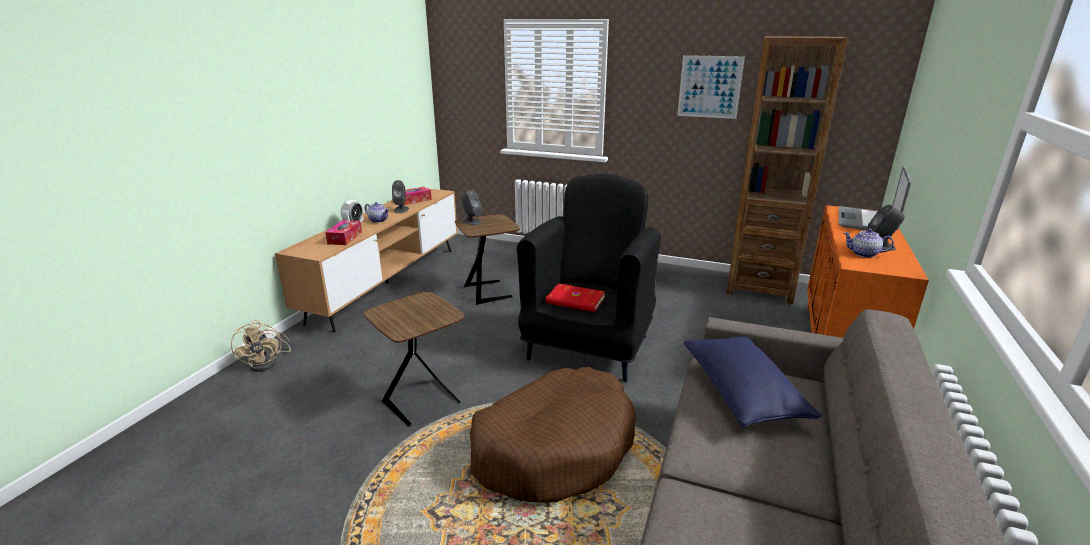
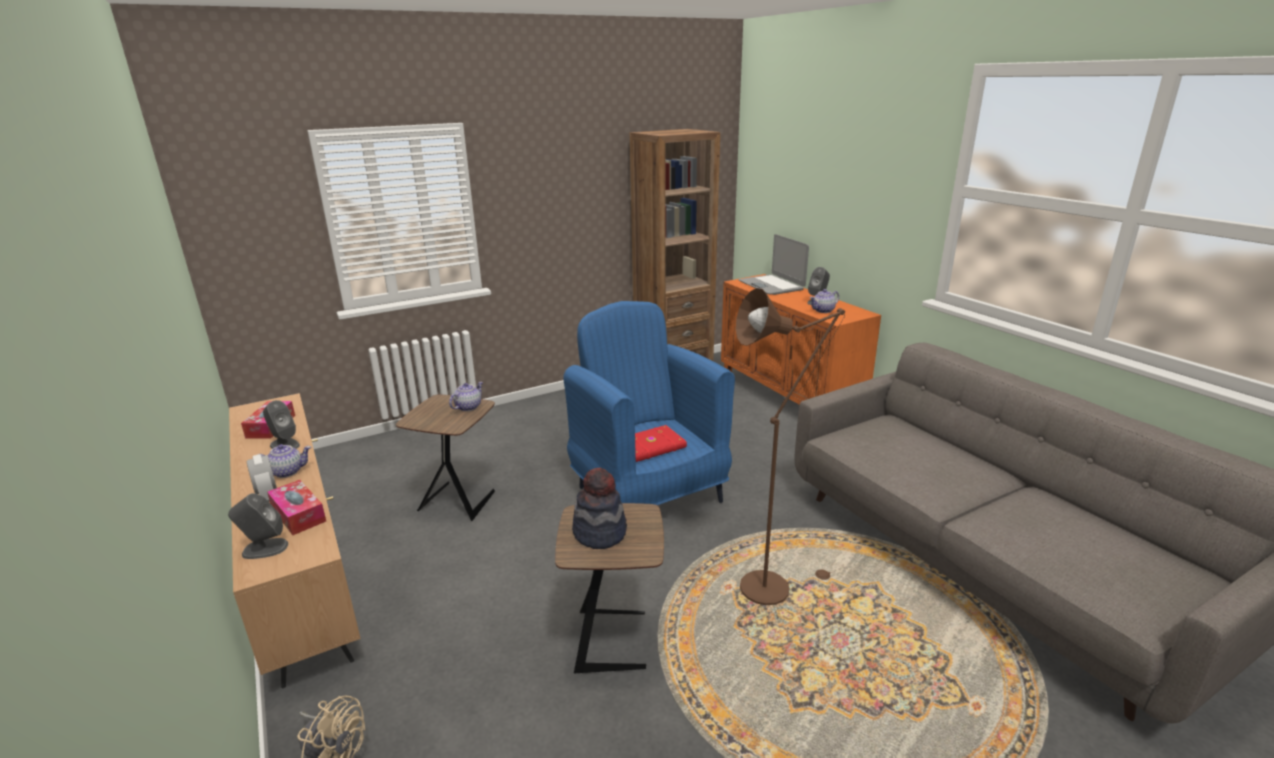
camera: 50 degrees left, 0 degrees up
(410, 310) = (600, 532): none -> hat
(471, 221) = (421, 417): grey speaker -> grey speaker (264, 549)
(501, 226) = (468, 407): none -> teapot
(554, 448) = (772, 585): brown dog bed -> brown floor lamp
(588, 347) = (648, 493): black armchair -> blue armchair
(709, 87) = (585, 189): picture -> none
(742, 393) = (883, 445): blue pillow -> none

